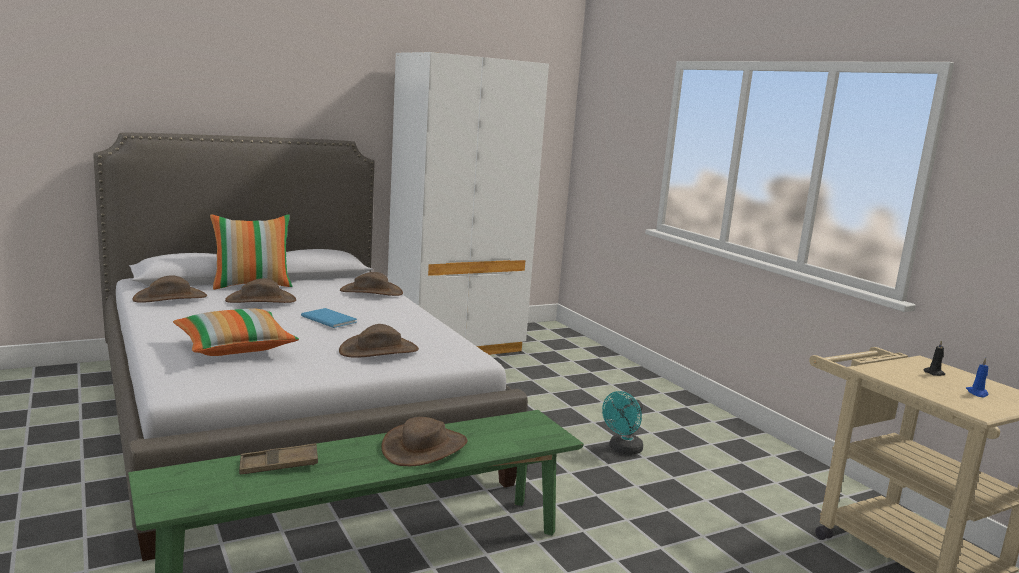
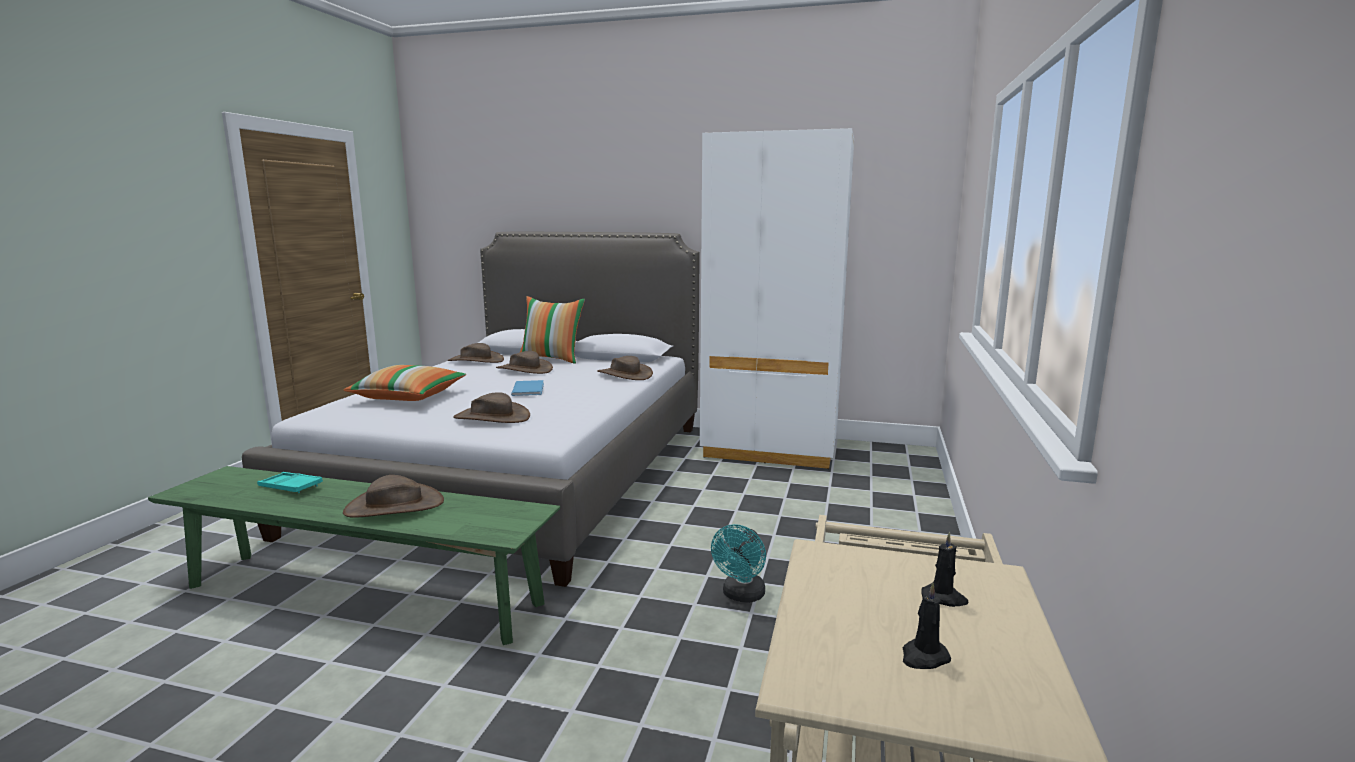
camera: 45 degrees right, 0 degrees up
(279, 465) = (290, 487): brown tray -> turquoise tray
(622, 450) = (741, 596): turquoise fan -> turquoise fan turned 60 degrees counterclockwise
(977, 393) = (924, 657): blue candle -> black candle

